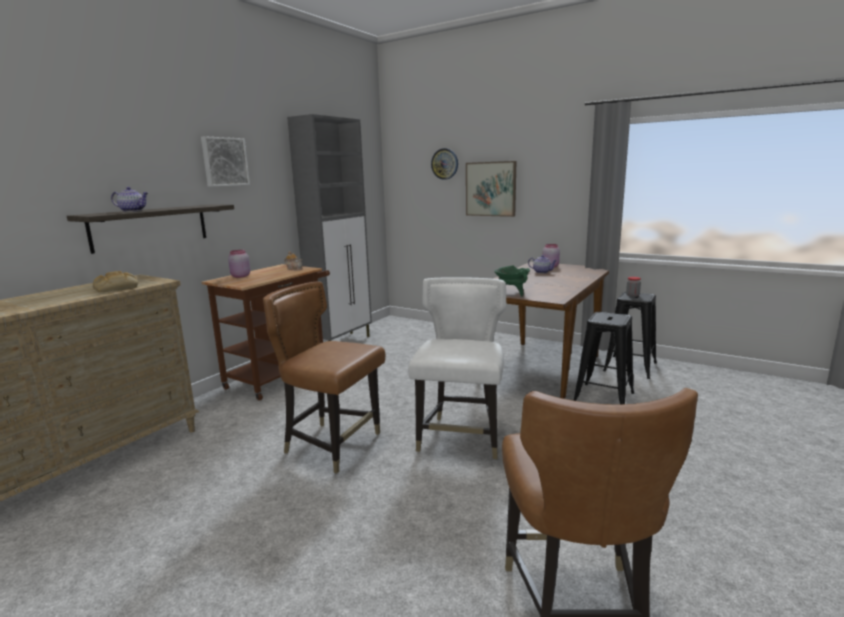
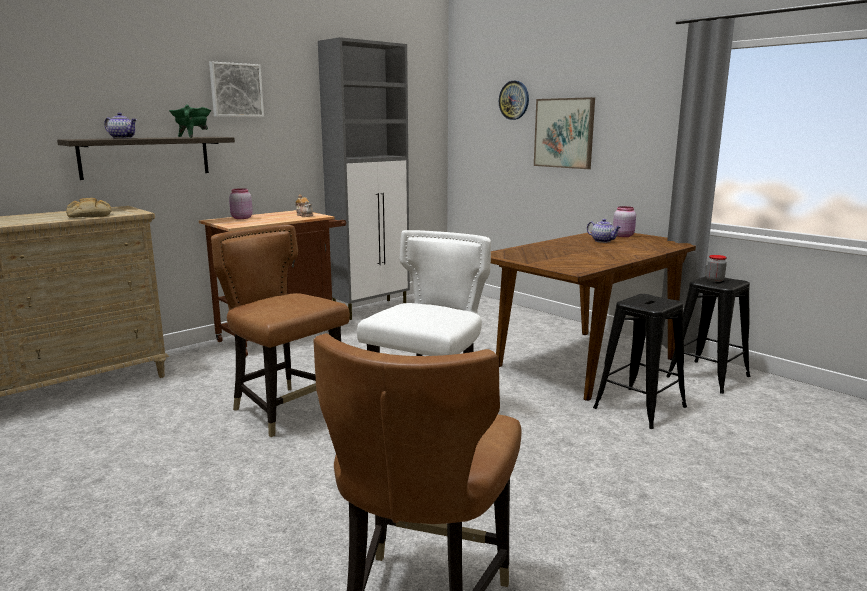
camera: 15 degrees right, 0 degrees up
(512, 293) = (531, 260): green cooking pot -> green cooking pot (192, 137)

